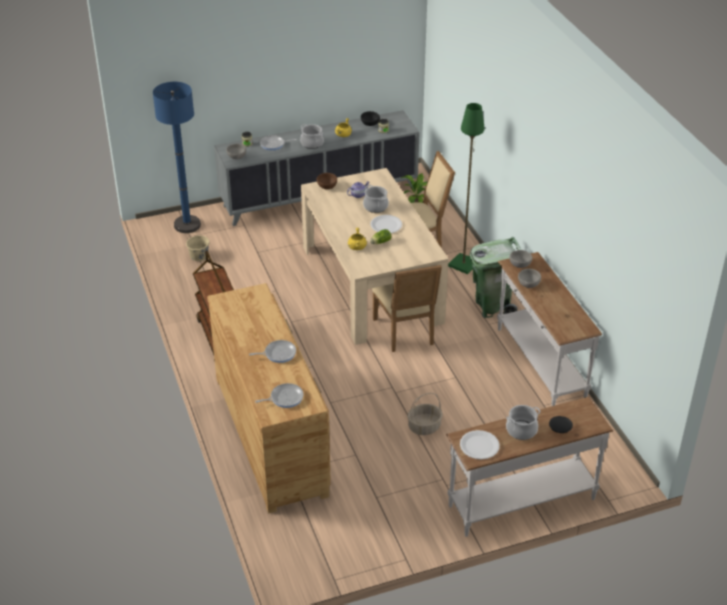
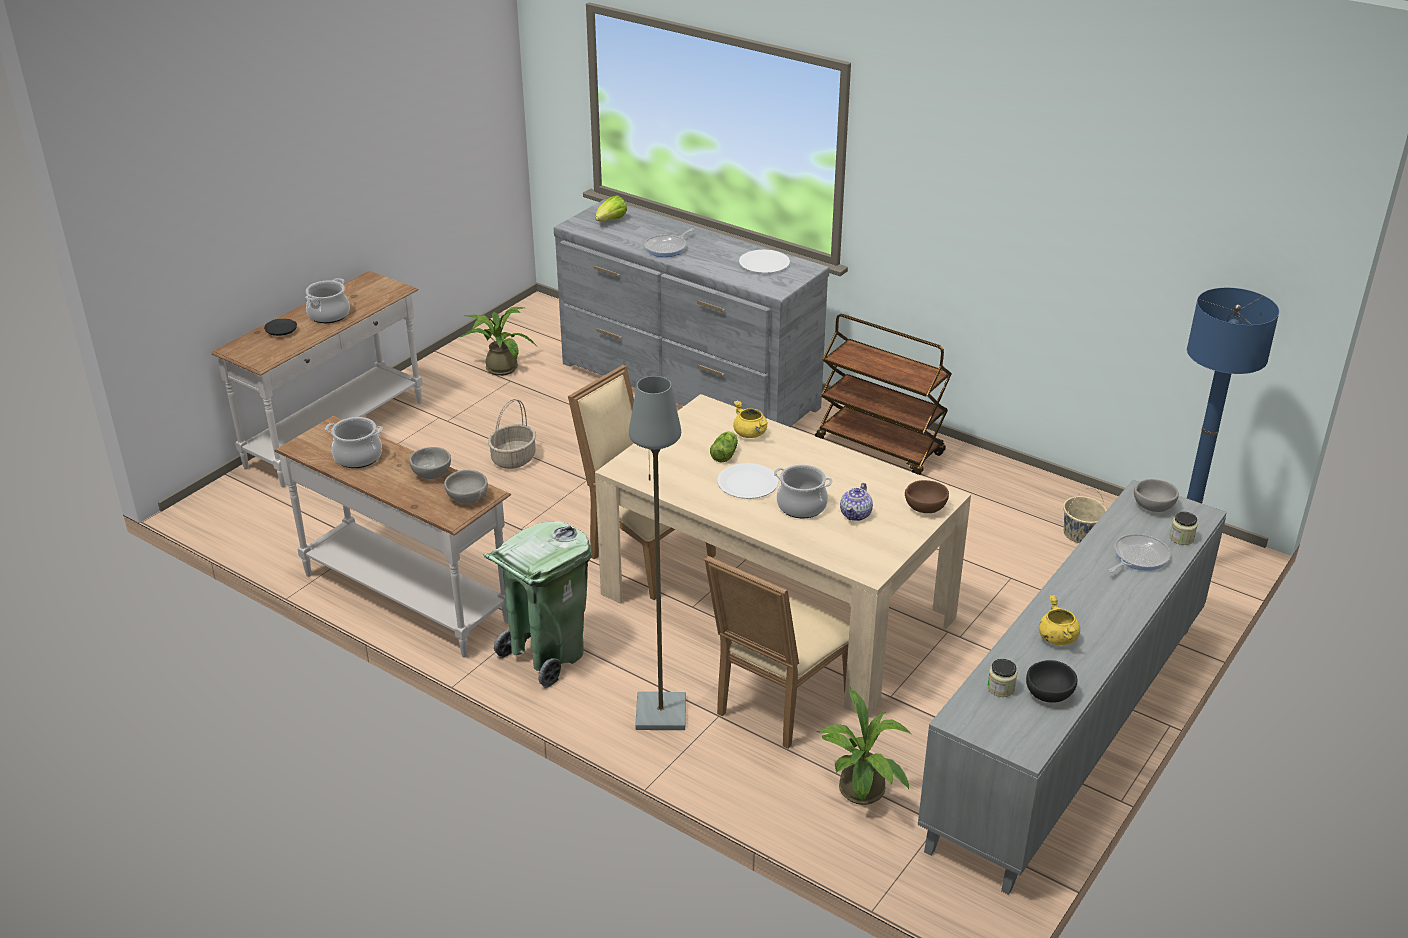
camera: 145 degrees right, 5 degrees down
(271, 434) = (688, 386): brown dresser -> grey dresser
(284, 398) = (611, 221): frying pan -> lettuce
(312, 143) = (1080, 590): cooking pot -> cooking pot (358, 457)
(373, 515) = (499, 367): none -> potted plant
(464, 264) = (660, 714): green floor lamp -> grey floor lamp
(479, 446) = (370, 288): white plate -> white plate (764, 263)

